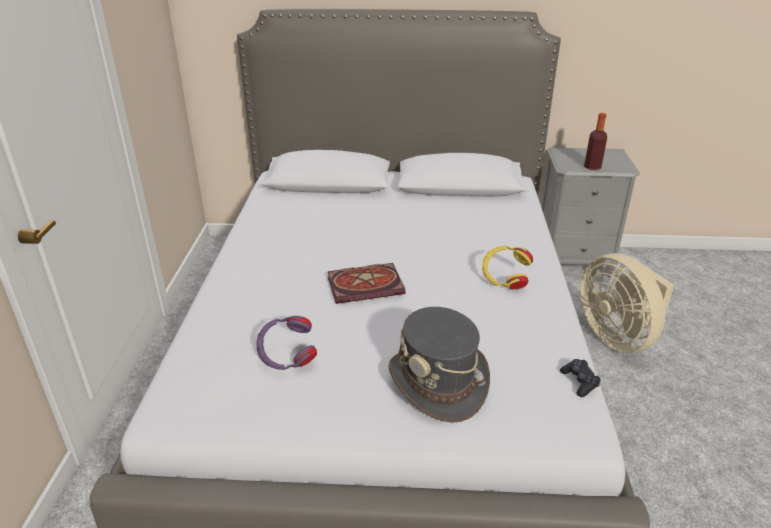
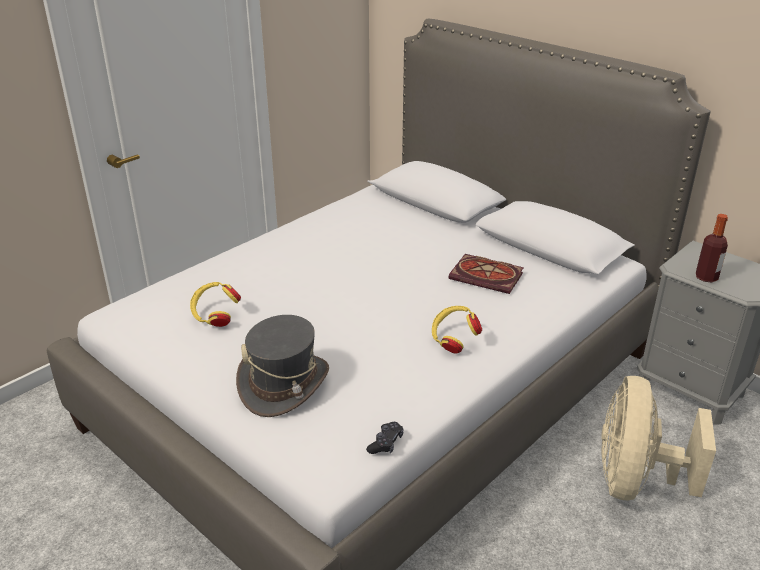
camera: 40 degrees right, 0 degrees up
(287, 359) = (215, 317): purple headphones -> yellow headphones
(367, 285) = (339, 294): book -> book (488, 276)

